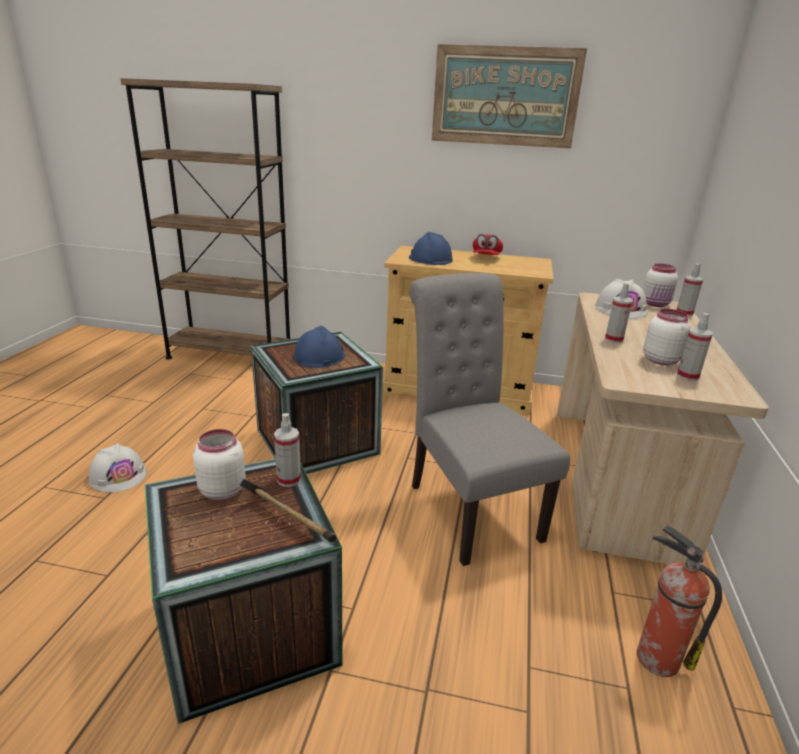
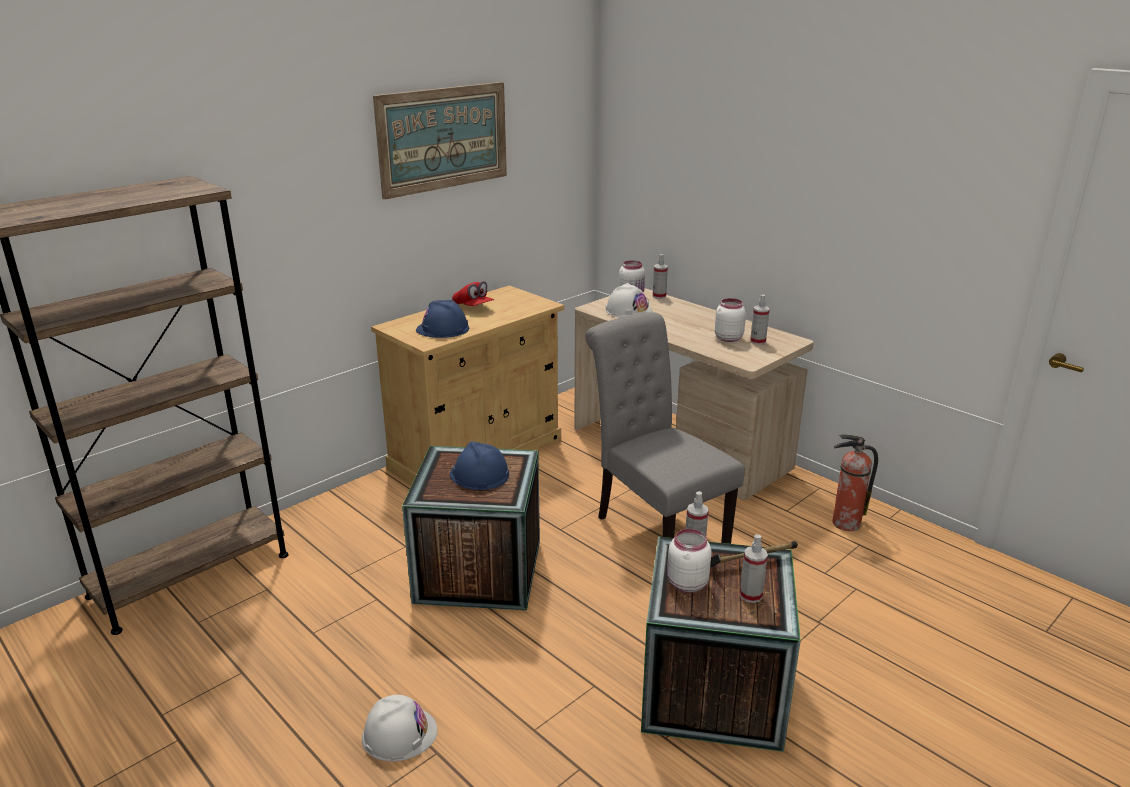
camera: 55 degrees left, 0 degrees up
(468, 506) = (655, 527): grey chair -> grey chair turned 45 degrees clockwise
(614, 339) = (681, 337): spray bottle -> spray bottle (751, 595)

